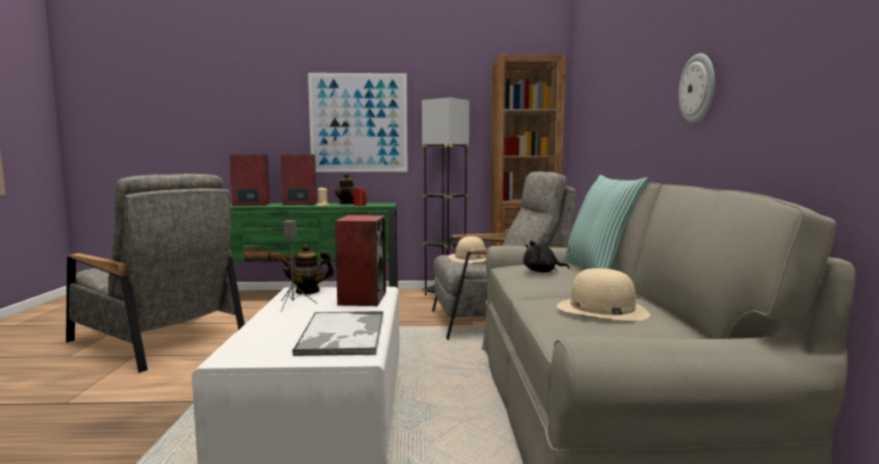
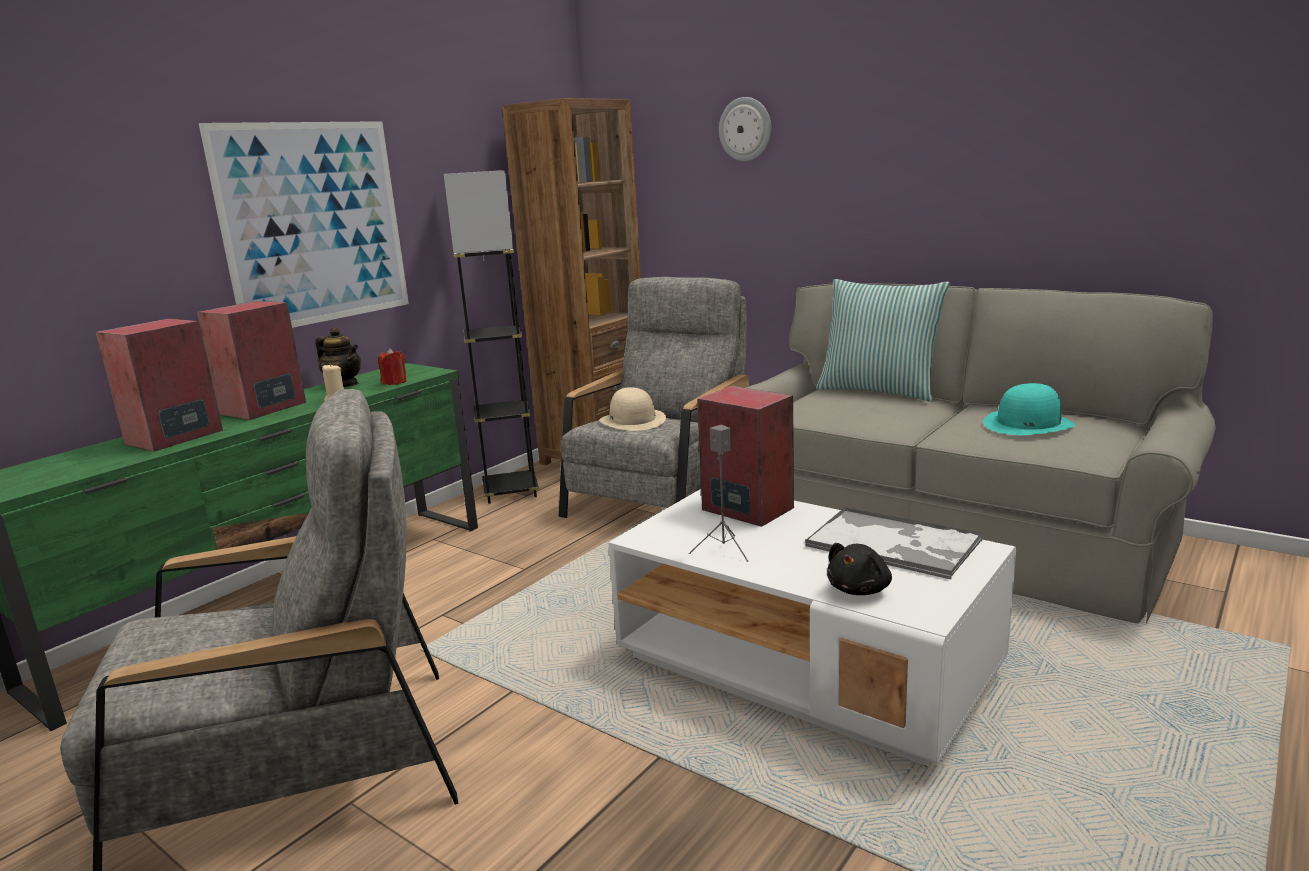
camera: 50 degrees left, 10 degrees up
(307, 291) = (659, 531): teapot -> none
(542, 271) = (855, 407): black plush toy -> black plush toy (860, 589)
(601, 309) = (1028, 424): beige hat -> turquoise hat
(698, 88) = (958, 181): wall clock -> wall clock (745, 129)

